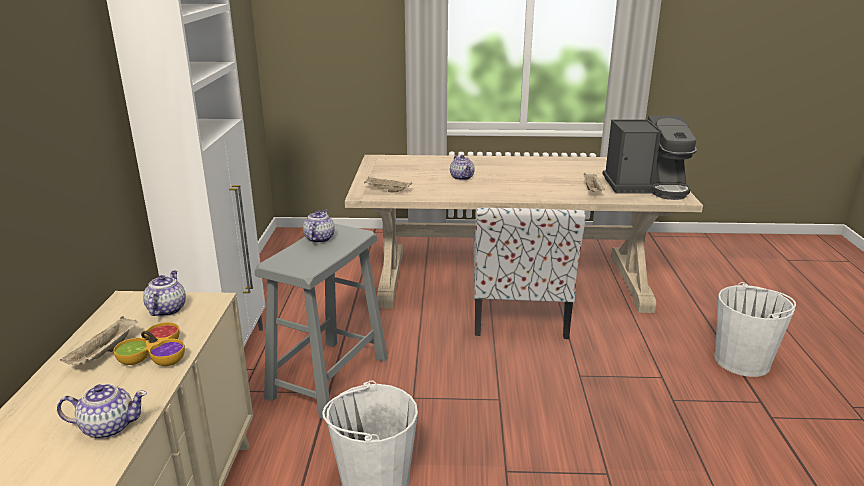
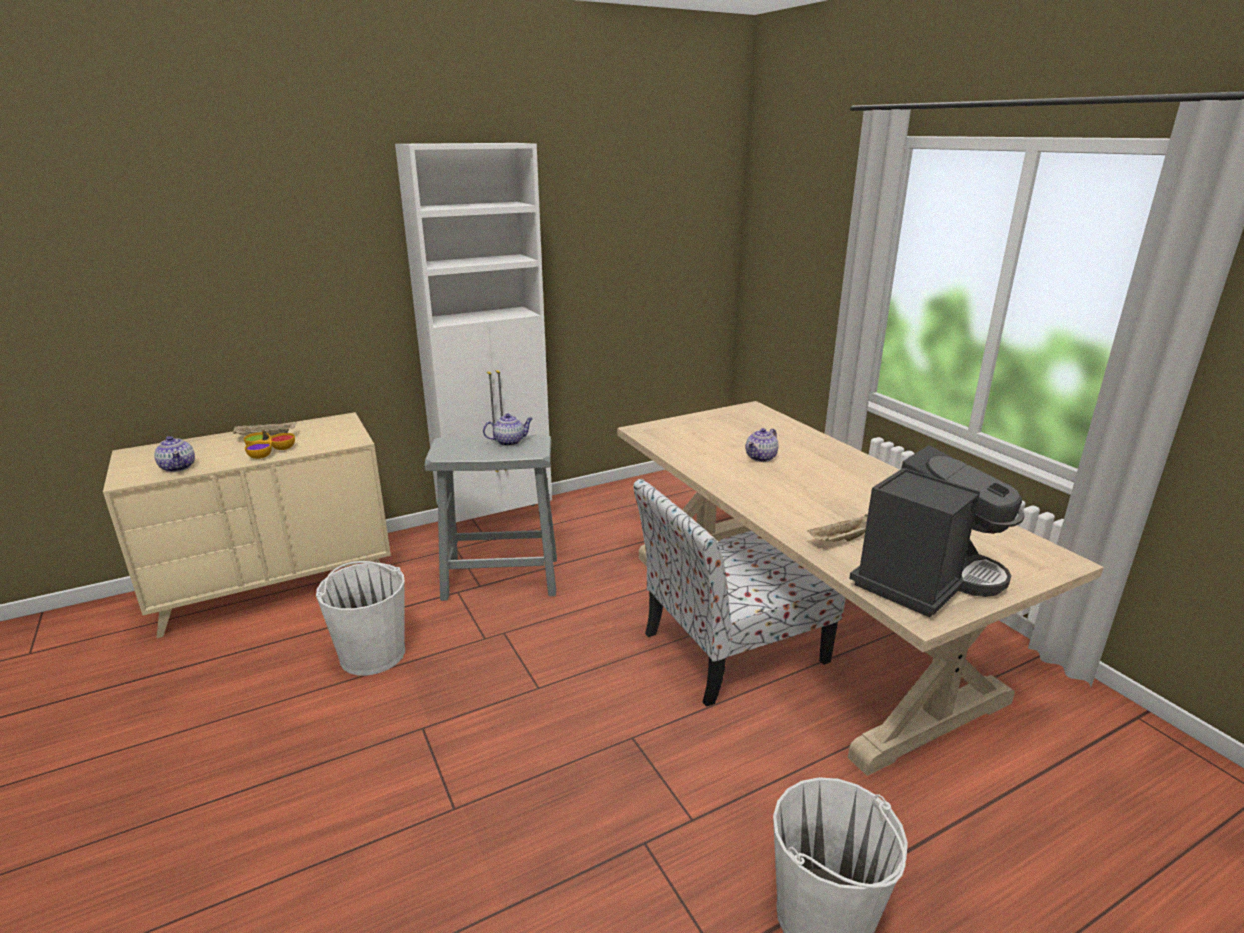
camera: 60 degrees right, 0 degrees up
(167, 309) = (334, 433): teapot -> none
(387, 191) = (666, 436): beige tray -> none
(647, 187) = (925, 578): coffee machine -> coffee machine turned 105 degrees counterclockwise

